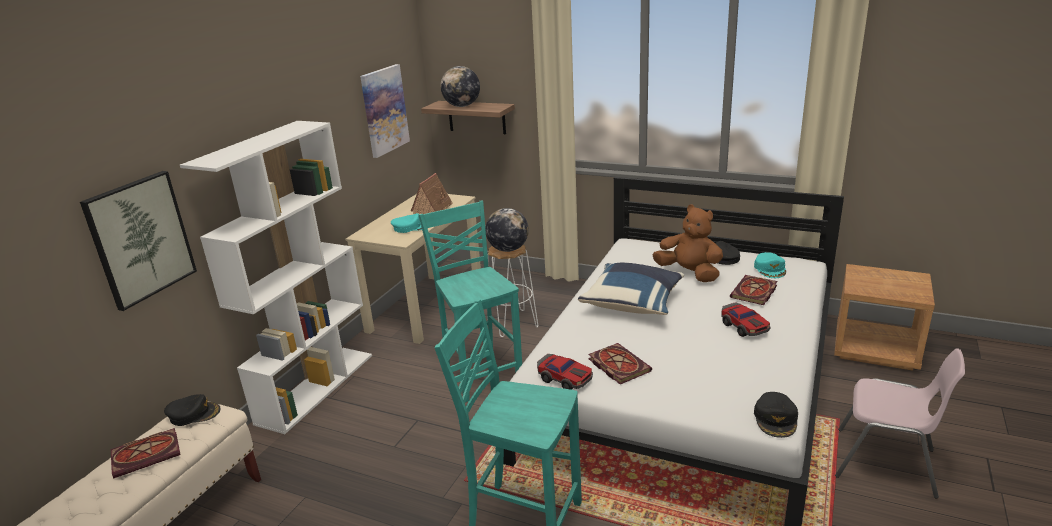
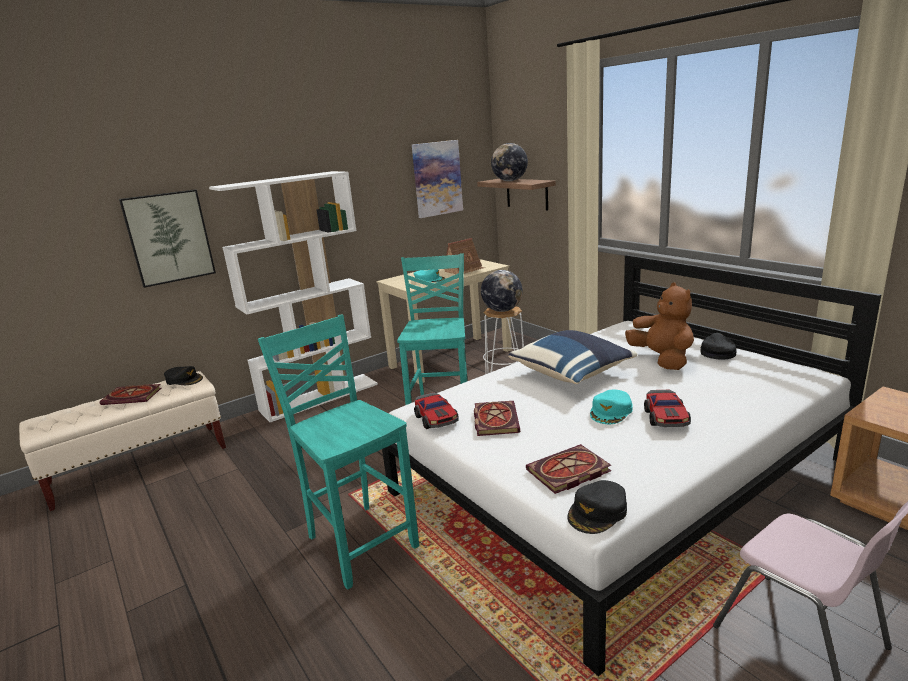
camera: 30 degrees right, 5 degrees down
(754, 292) = (714, 389): book -> book (567, 472)
(770, 269) = (761, 371): turquoise cap -> turquoise cap (611, 412)

